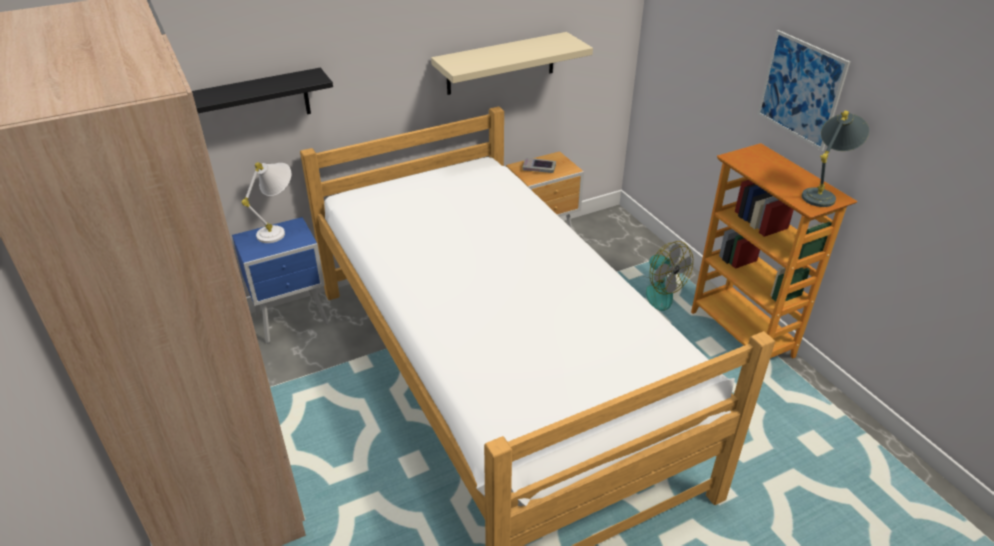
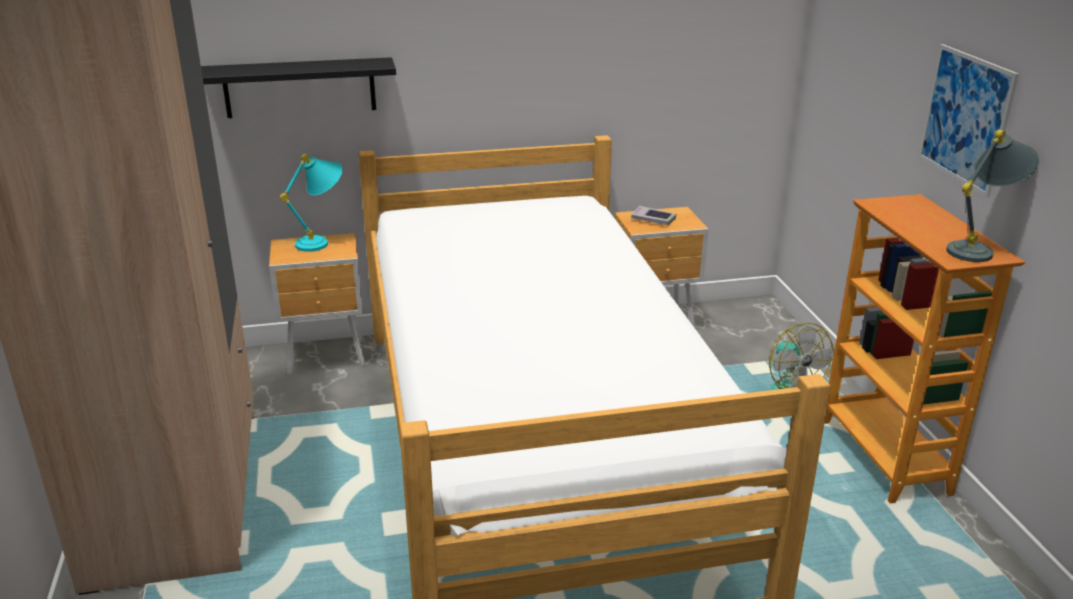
camera: 15 degrees right, 10 degrees down
(279, 230) = (323, 242): white table lamp -> turquoise table lamp
(294, 321) = (328, 358): blue nightstand -> brown nightstand
(501, 63) = (614, 83): beige shelf -> none

